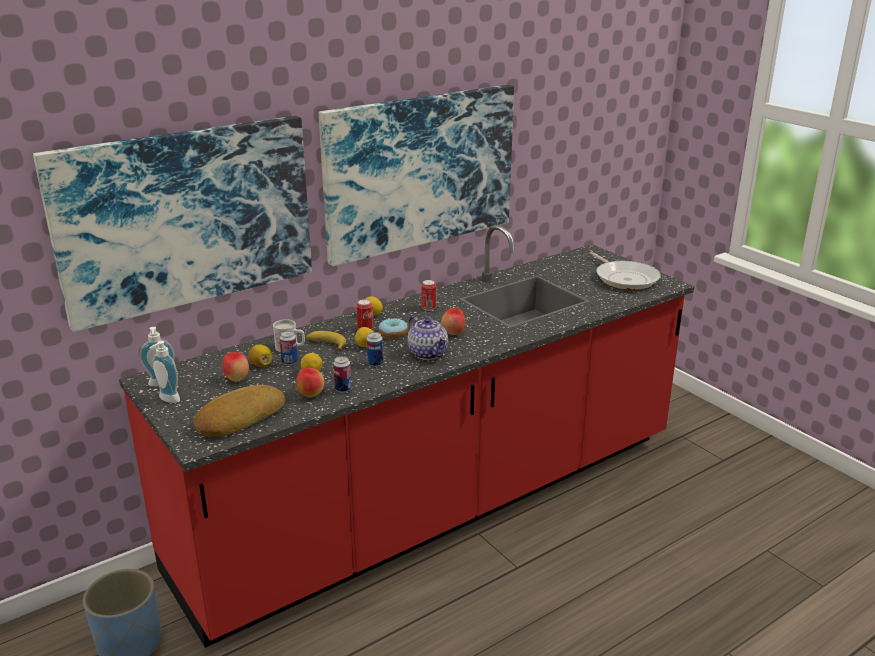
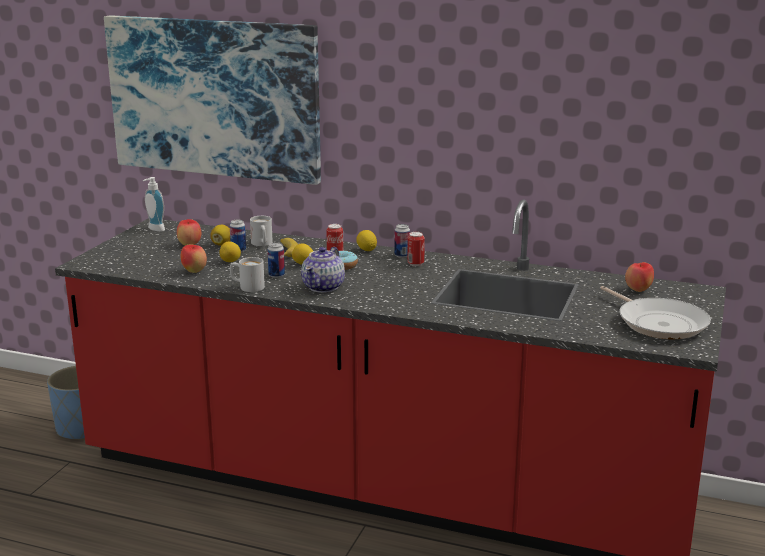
camera: 55 degrees right, 5 degrees down
(167, 400) = (134, 237): soap dispenser -> none
(239, 417) = (134, 262): bread -> none
(343, 389) = (217, 278): can -> can (402, 255)
(383, 382) = (247, 287): none -> white mug
(420, 171) = (456, 115): picture -> none
(453, 333) = (379, 285): apple -> apple (638, 290)
(625, 278) = (659, 323): frying pan -> frying pan turned 60 degrees counterclockwise

